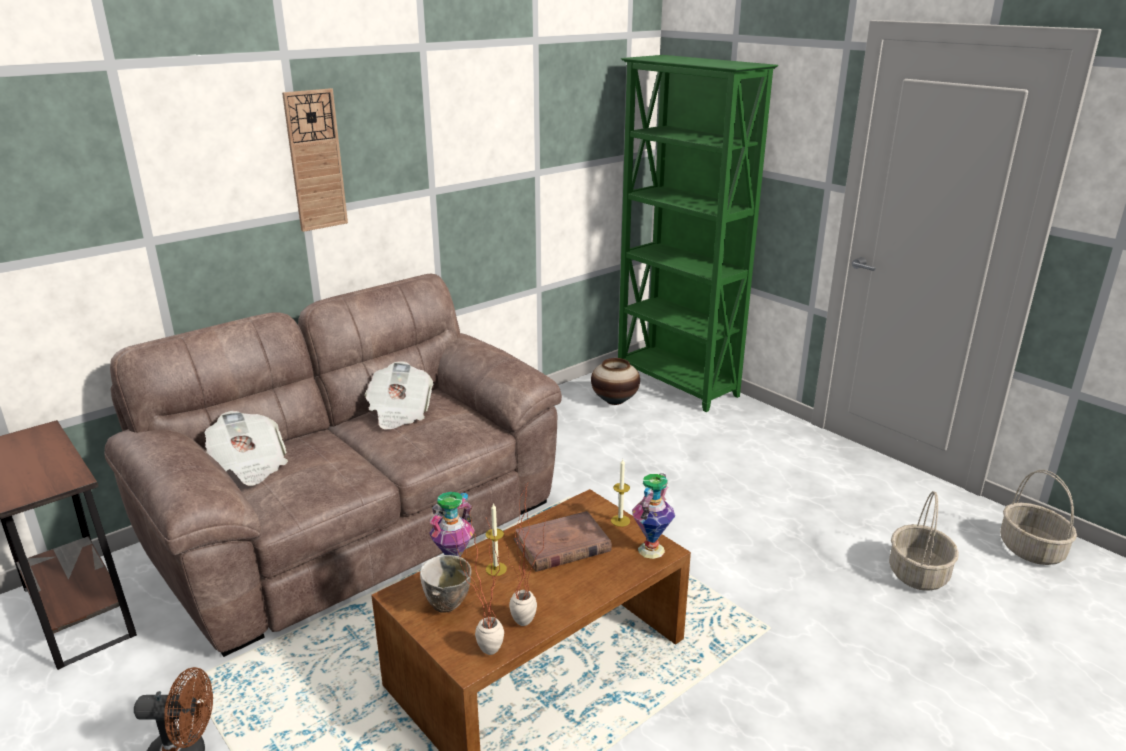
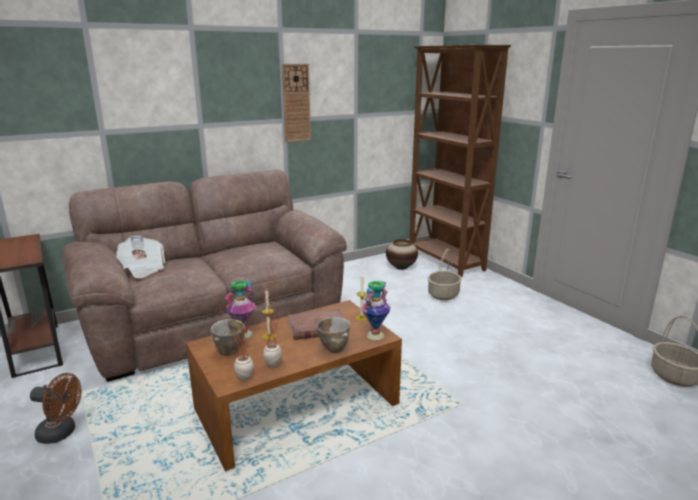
camera: 10 degrees right, 5 degrees down
(315, 160) = (208, 93): wall clock -> wall clock (296, 103)
(399, 412) = (244, 249): newspaper -> none
(600, 582) = (333, 349): none -> bowl
(676, 384) = (445, 261): green bookcase -> brown bookcase
(917, 573) = (581, 382): basket -> basket (443, 294)

